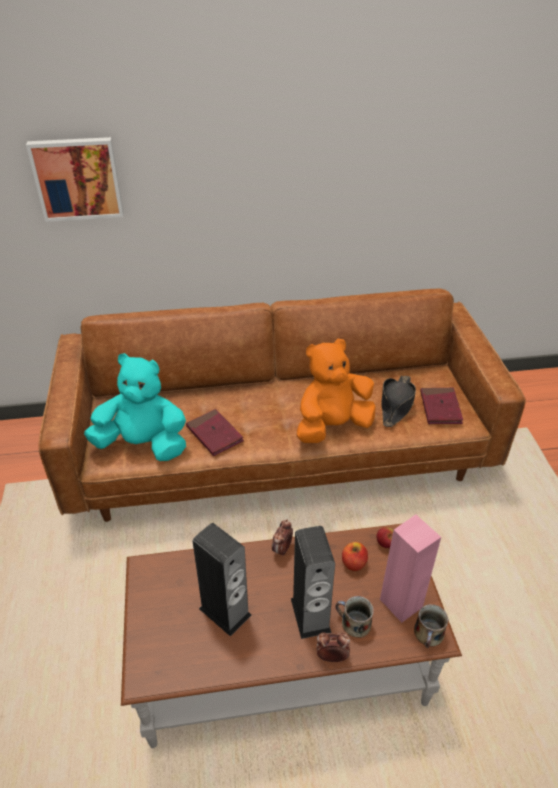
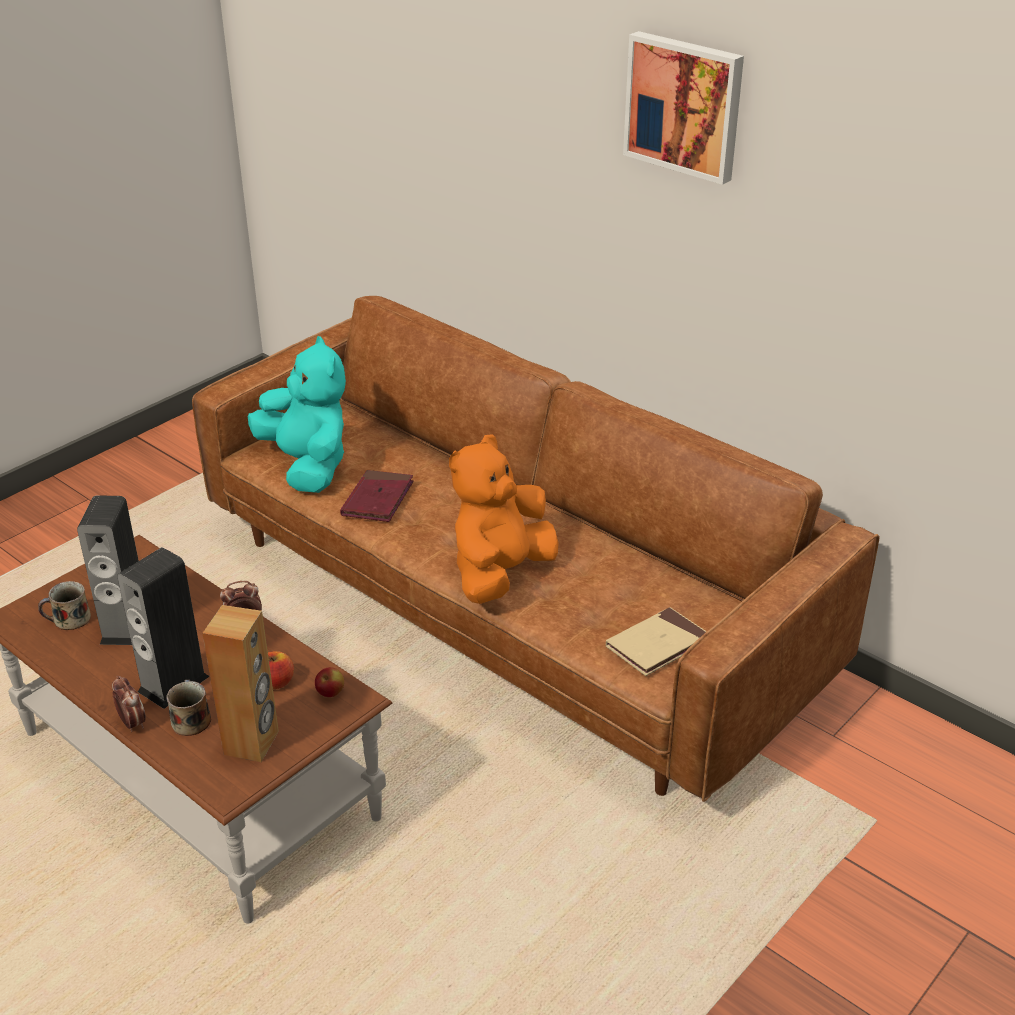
camera: 50 degrees right, 5 degrees down
(77, 178) = (415, 118): picture -> picture (685, 105)
(332, 426) = (500, 574): orange plush toy -> orange plush toy turned 75 degrees counterclockwise
(396, 405) = (611, 605): black hat -> none
(401, 603) = (252, 743): pink speaker -> brown speaker
(428, 634) = (225, 783): mug -> mug (70, 619)
(440, 408) = (657, 645): red book -> beige book

